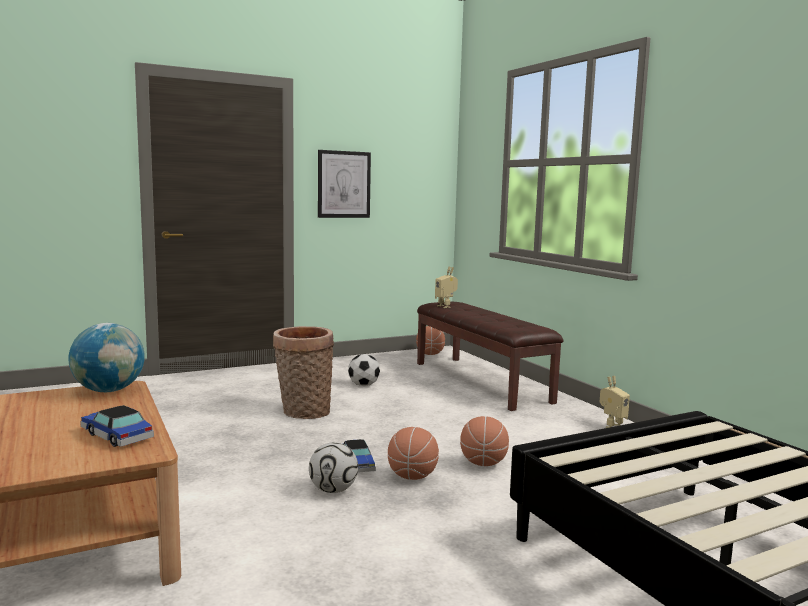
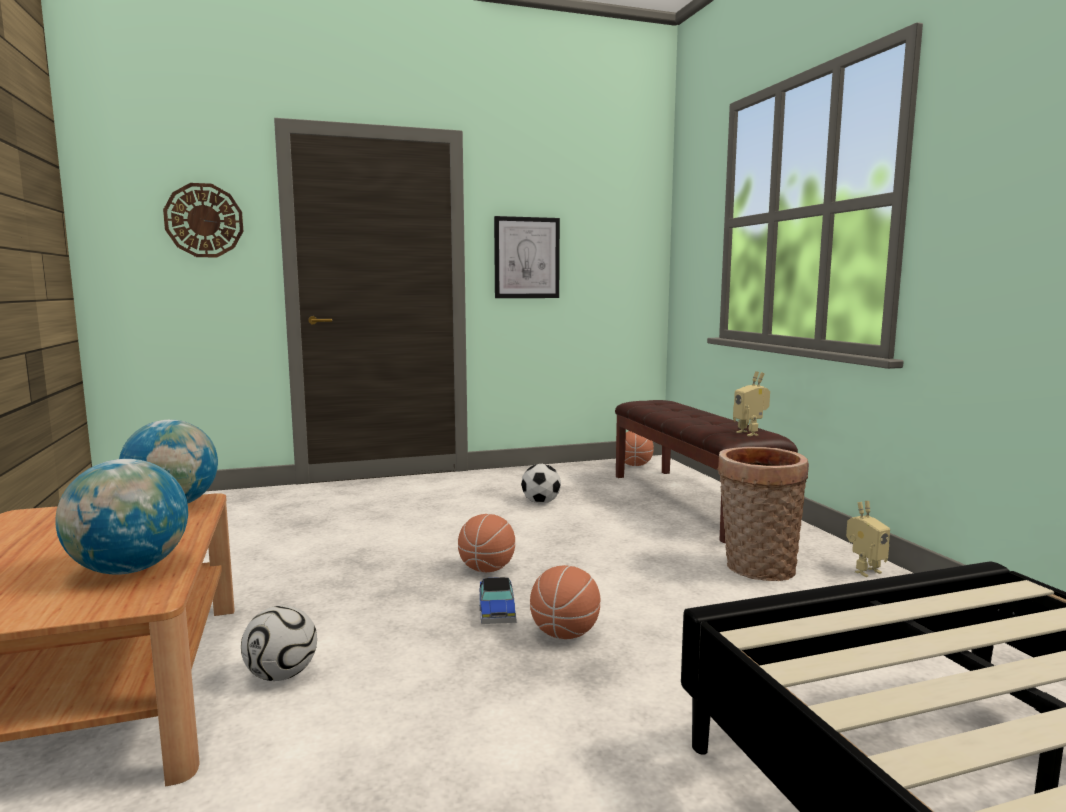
camera: 10 degrees right, 0 degrees up
(72, 148) = (204, 220): none -> wall clock
(117, 435) = (129, 570): toy car -> globe
(303, 412) = (454, 535): basket -> basket (756, 569)
(333, 490) = (452, 648): football -> football (282, 675)
(445, 306) = (649, 405): toy robot -> toy robot (750, 433)
(483, 463) = (668, 618): basketball -> basketball (487, 569)

